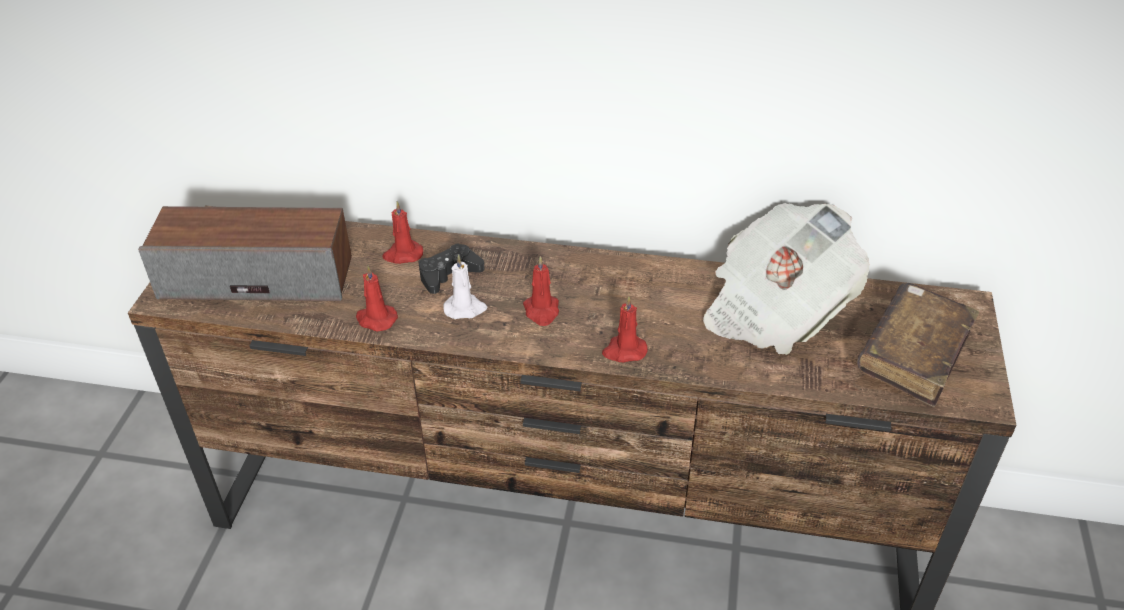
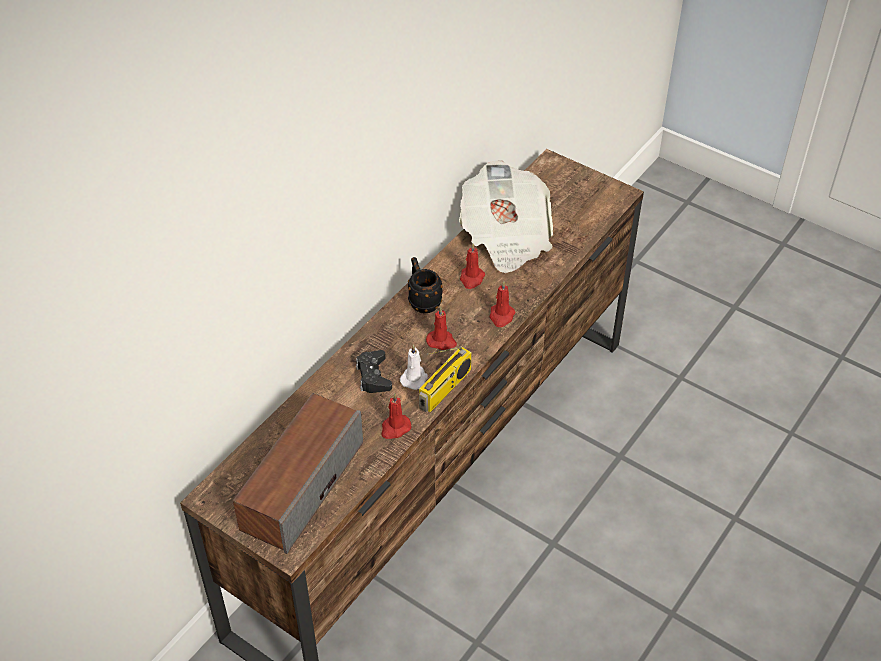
camera: 65 degrees left, 5 degrees up
(402, 254) = (334, 395): red candle -> red candle (471, 279)
(462, 341) = (445, 389): none -> radio
(600, 272) = (422, 300): none -> black mug
(913, 354) = (575, 201): brown book -> none

